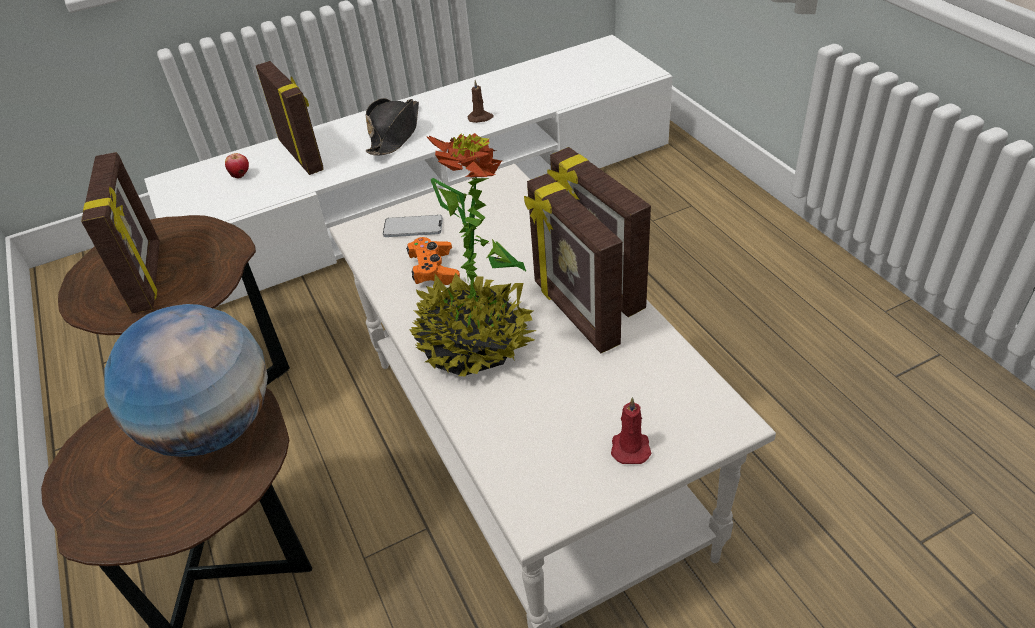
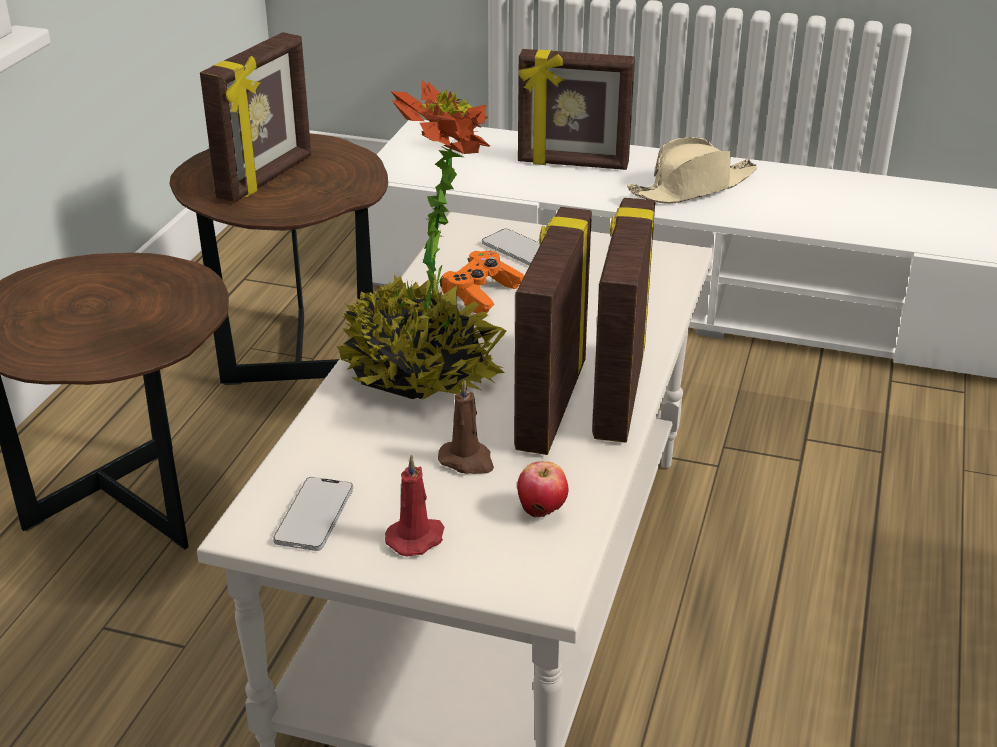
camera: 40 degrees right, 10 degrees down
(213, 427) = (151, 311): globe -> none
(241, 175) = (492, 155): apple -> apple (542, 511)
(302, 155) = (572, 164): picture frame -> picture frame turned 90 degrees clockwise
(395, 134) = (692, 188): black hat -> beige hat
(480, 118) = (811, 216): brown candle -> brown candle (467, 461)
(556, 480) = (314, 515): none -> phone

